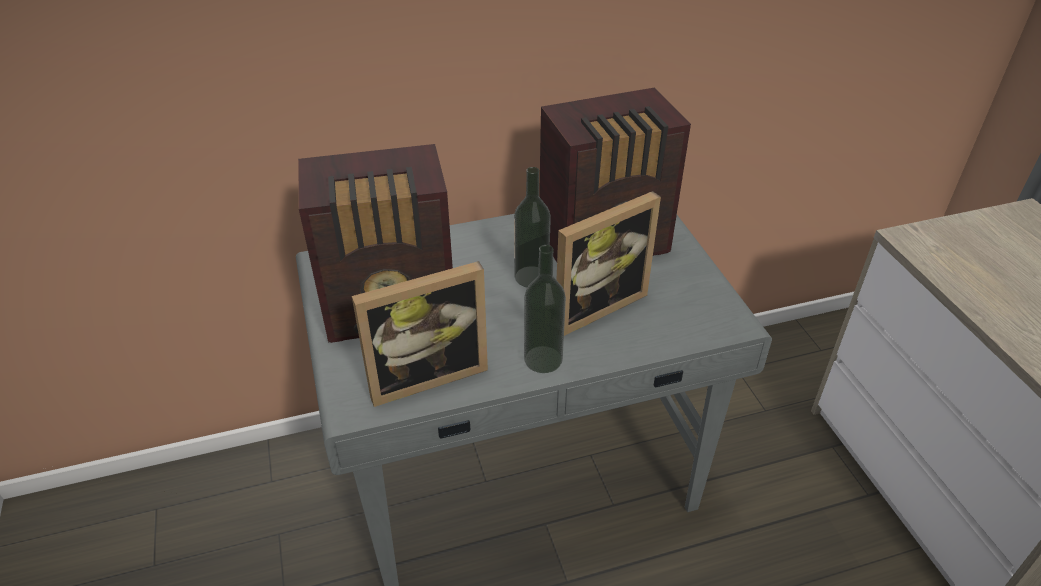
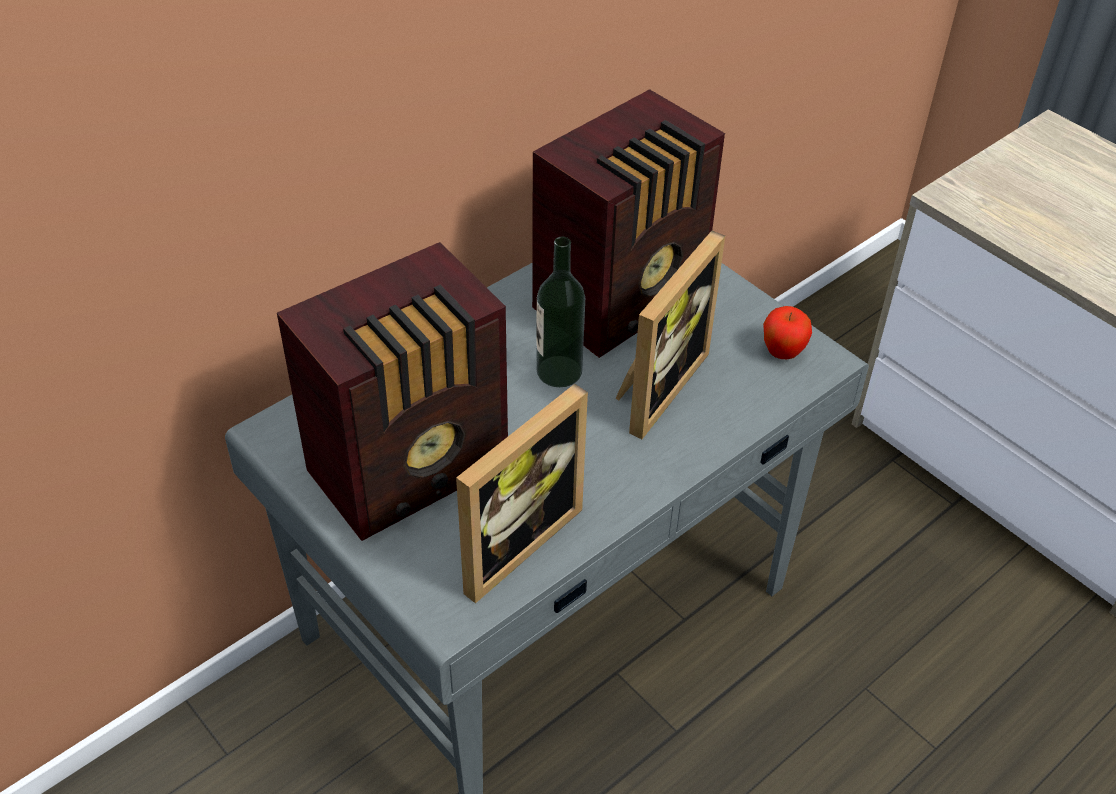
camera: 25 degrees left, 5 degrees up
(543, 359) = (638, 474): bottle -> none
(704, 310) = (782, 353): none -> apple

